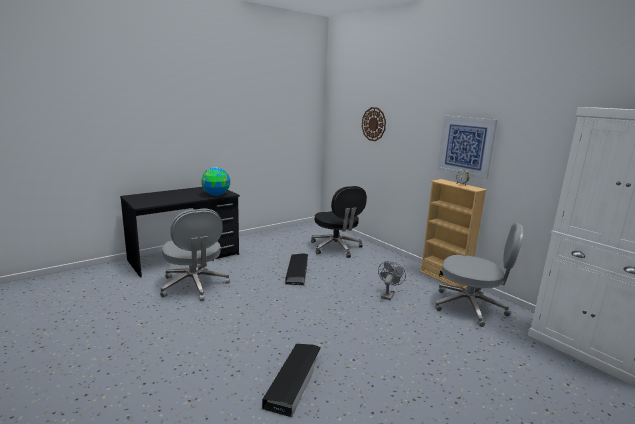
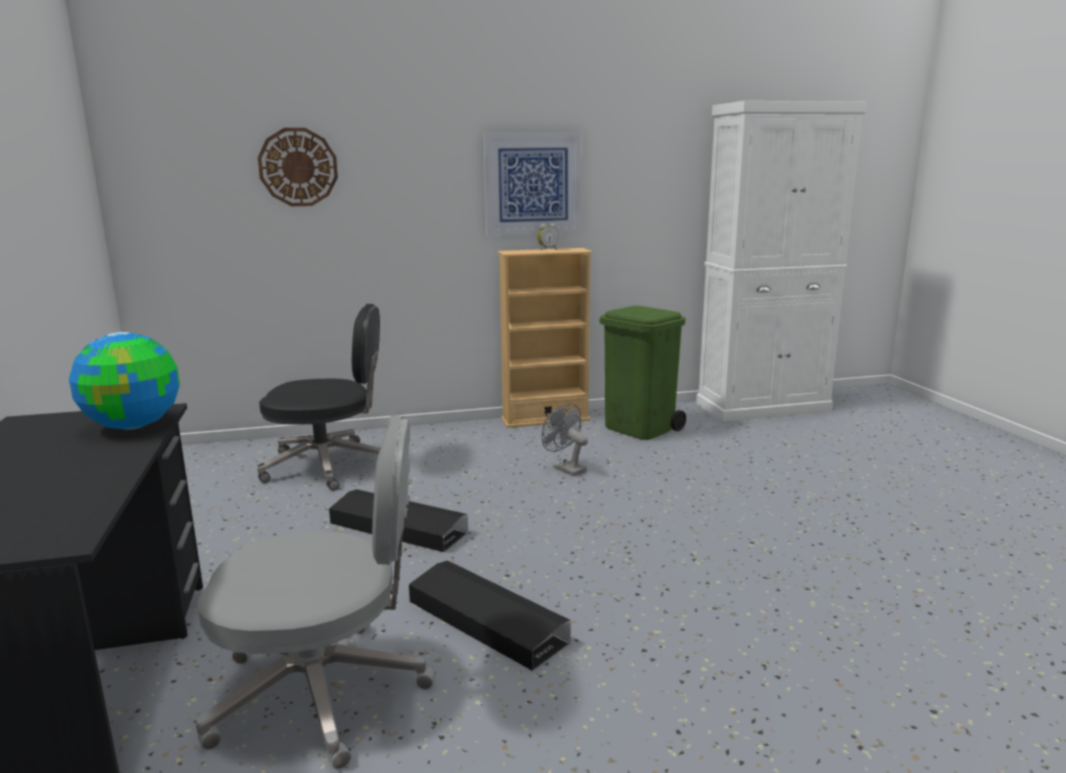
camera: 65 degrees left, 0 degrees up
(294, 381) = (804, 608): black storage box -> black storage box (486, 621)
(470, 307) = (640, 428): grey office chair -> green trash can

